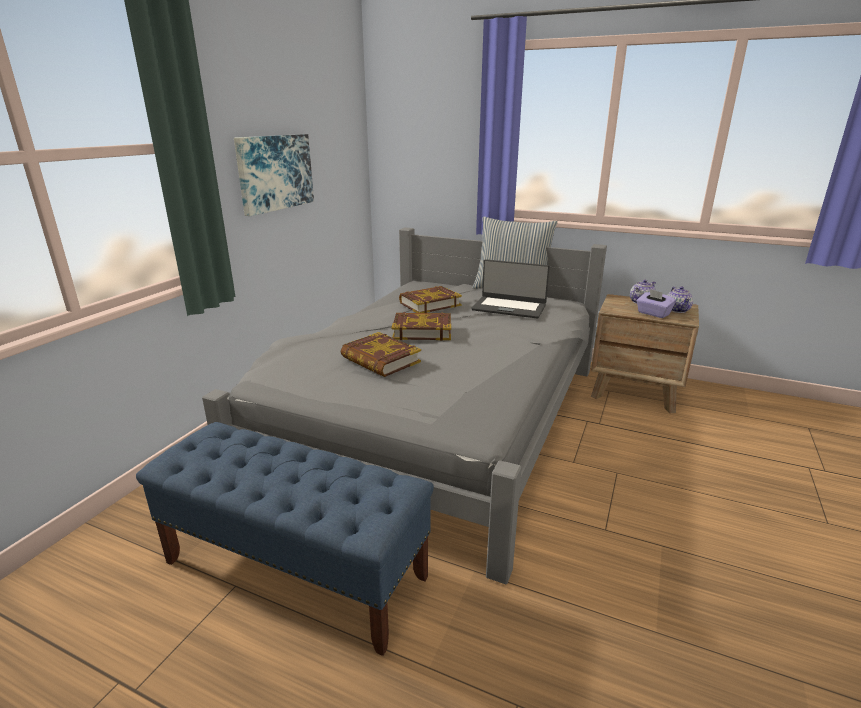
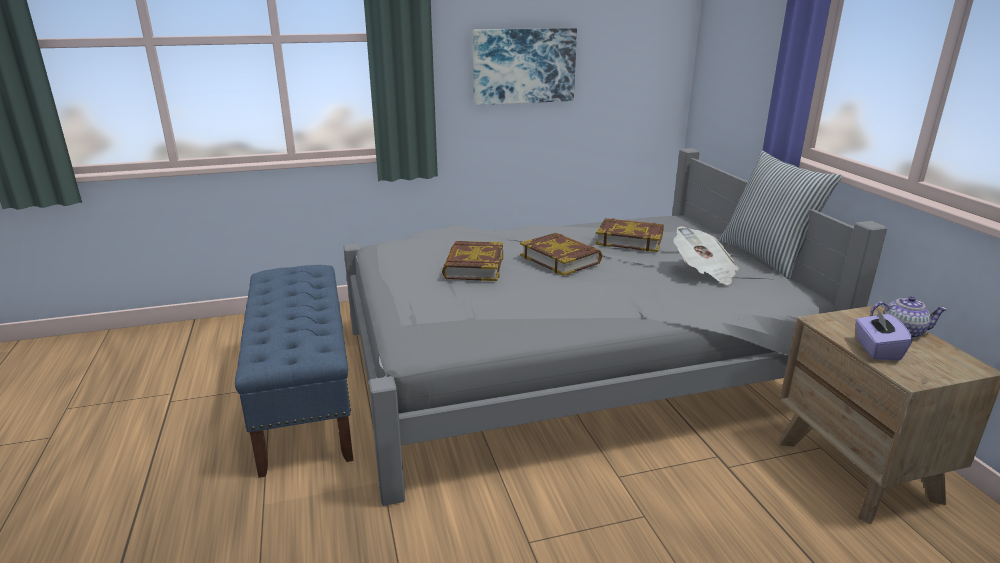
camera: 50 degrees right, 0 degrees up
(509, 307) = (704, 272): laptop -> newspaper
(677, 310) = (937, 363): teapot -> none

